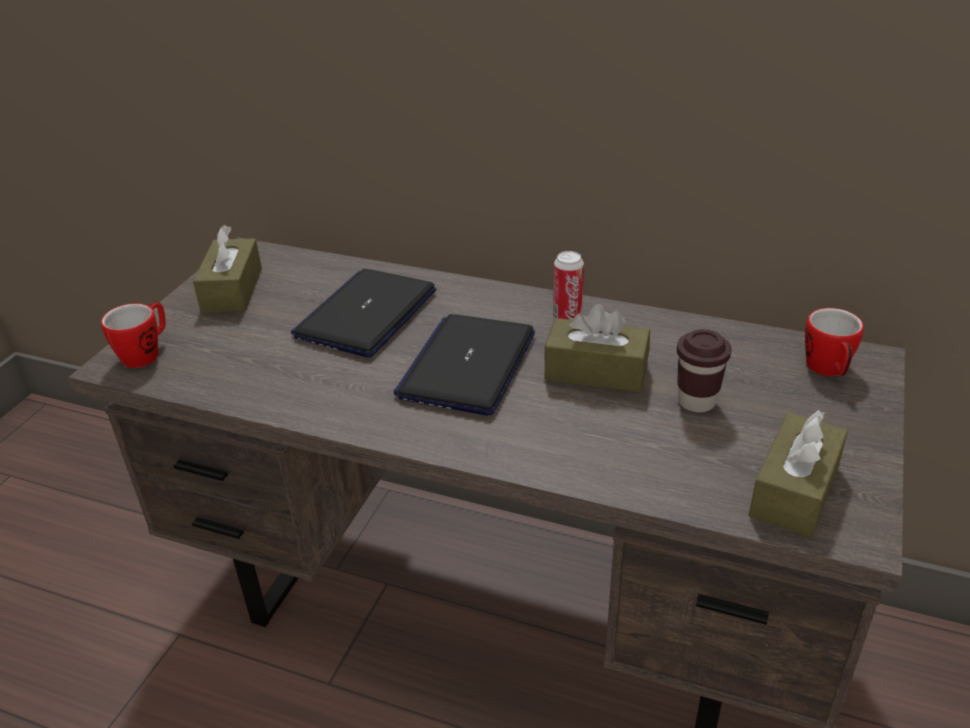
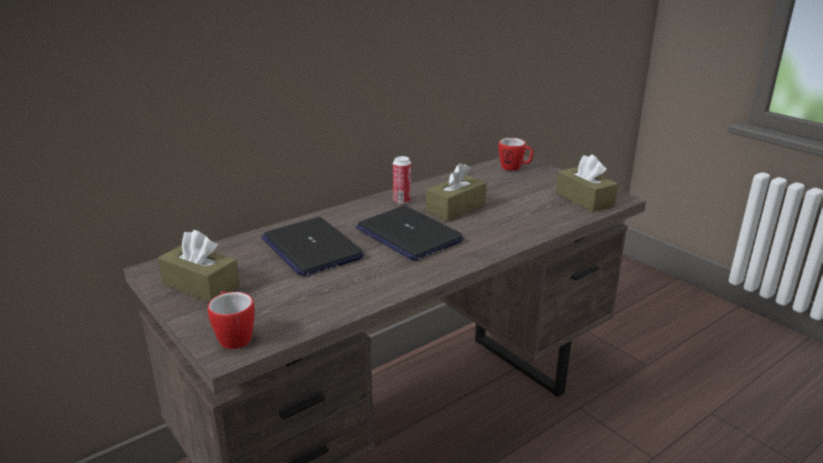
camera: 60 degrees left, 10 degrees down
(696, 401) = (506, 196): brown cup -> none

